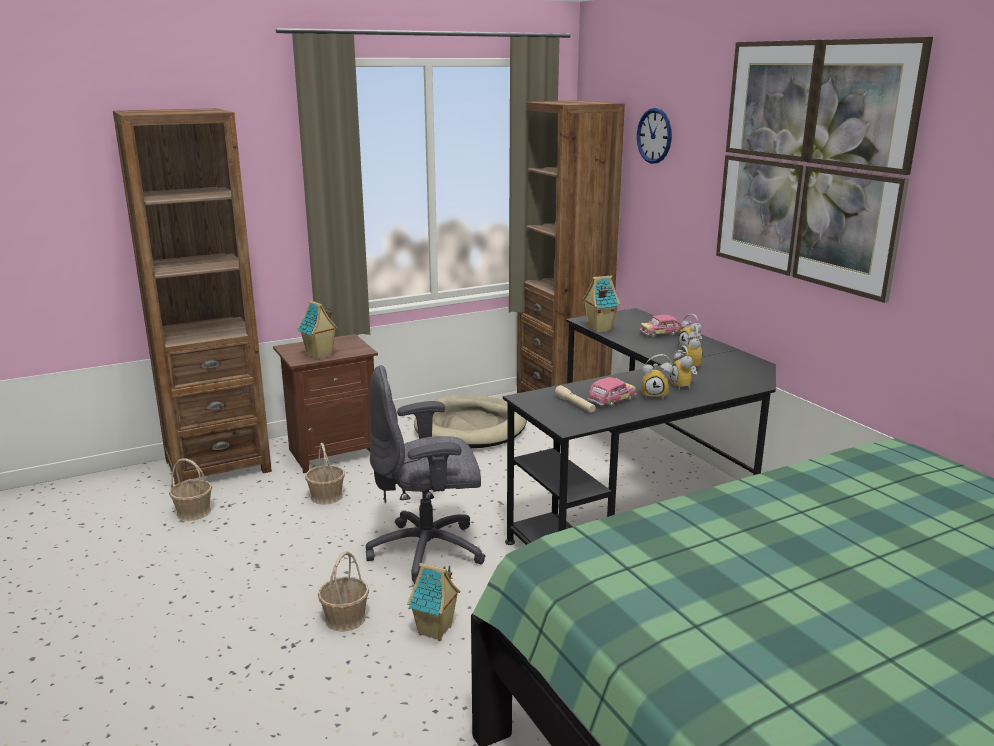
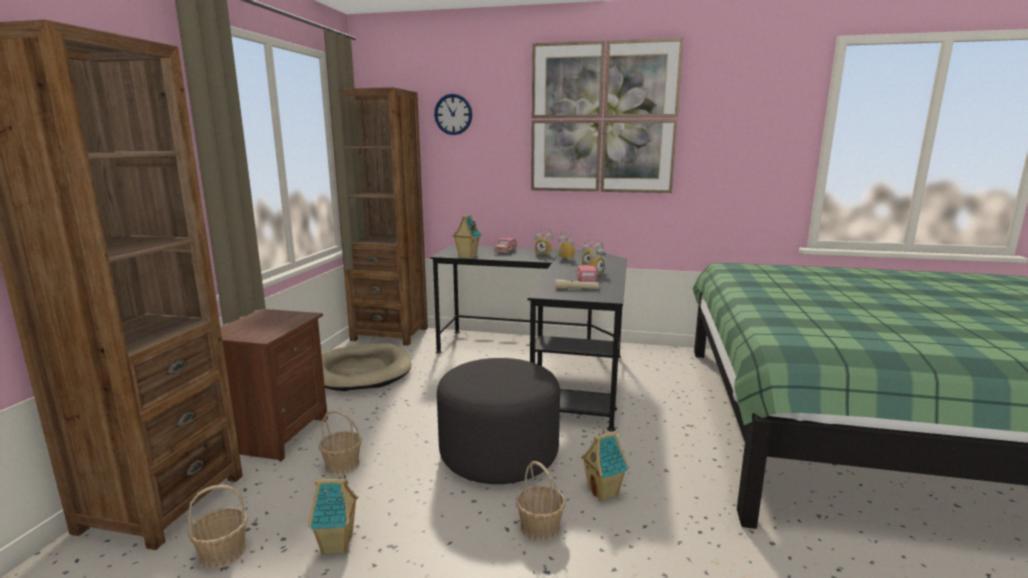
camera: 50 degrees left, 5 degrees down
(319, 356) = (274, 329): toy house -> toy house (338, 545)
(428, 551) = (498, 453): grey office chair -> grey ottoman

